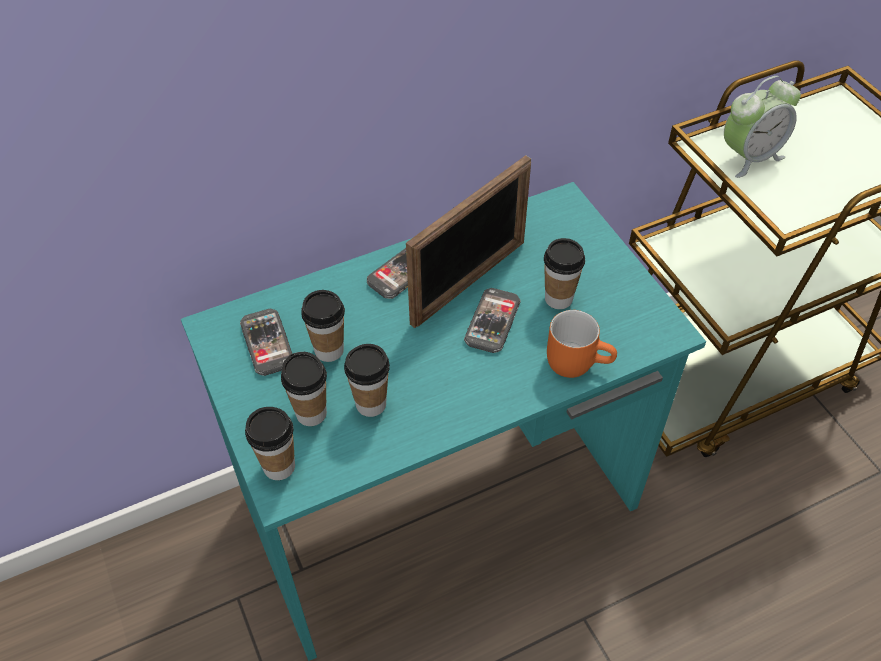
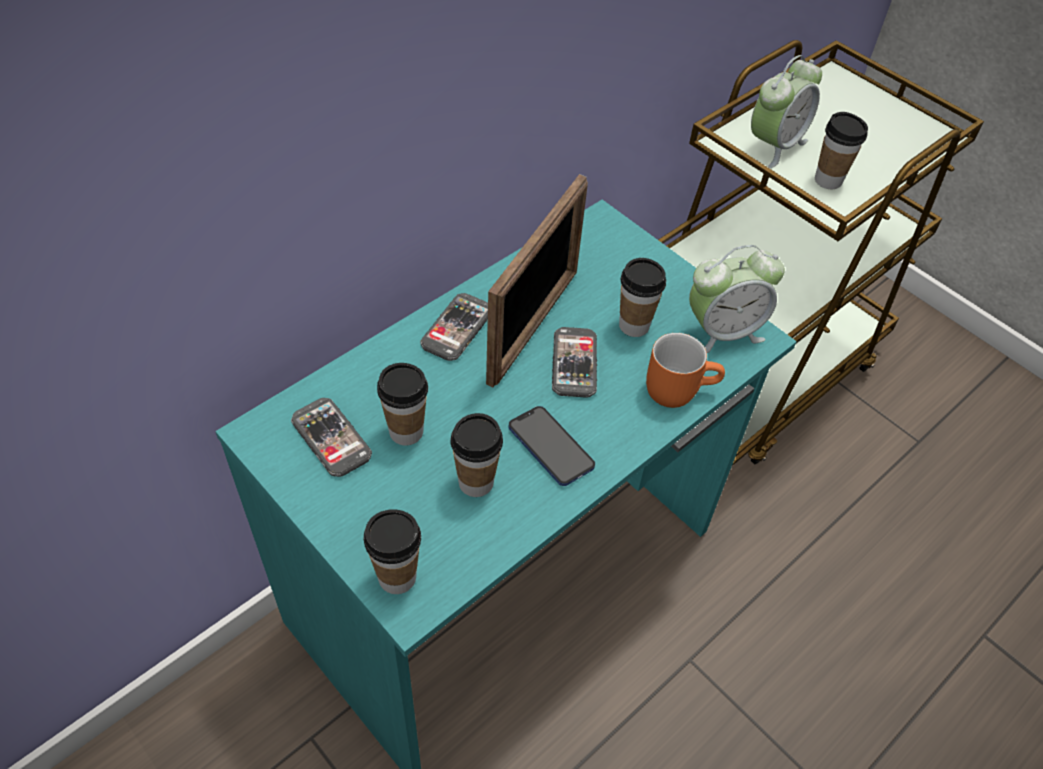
camera: 20 degrees left, 0 degrees up
(311, 413) = (412, 508): cup -> cup (828, 180)
(445, 388) = (551, 447): none -> phone
(638, 319) = (722, 332): none -> alarm clock

